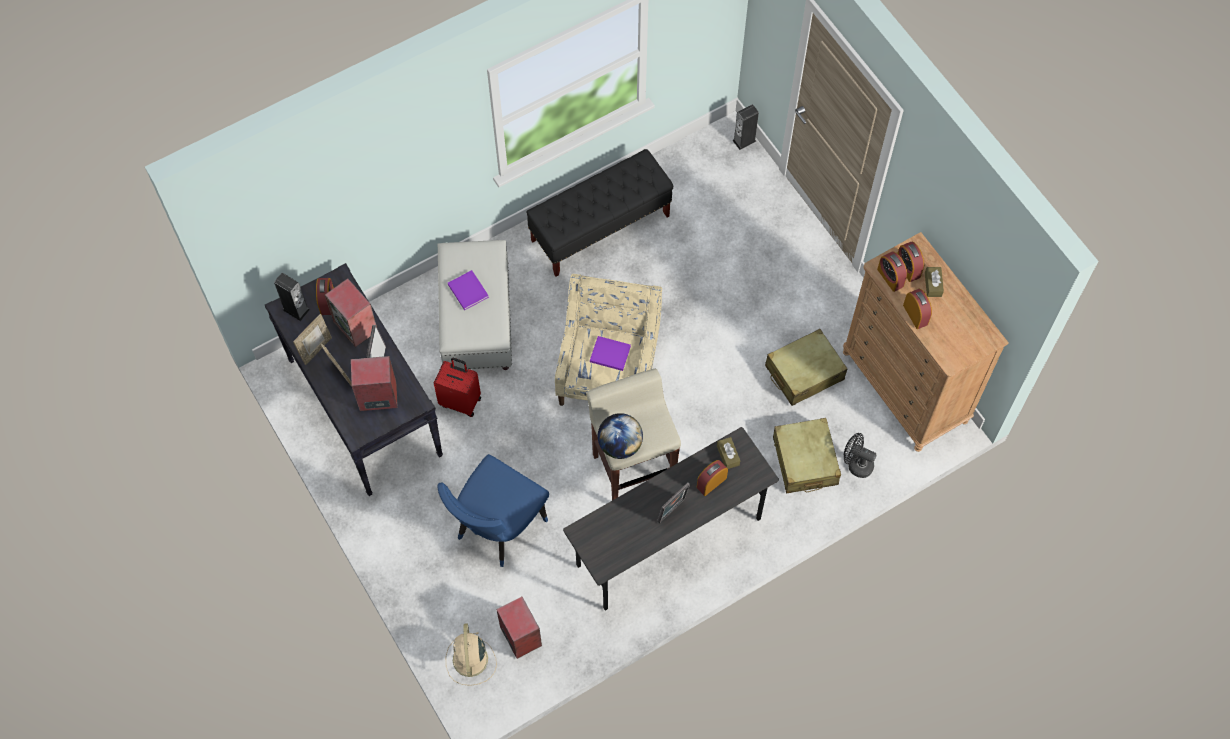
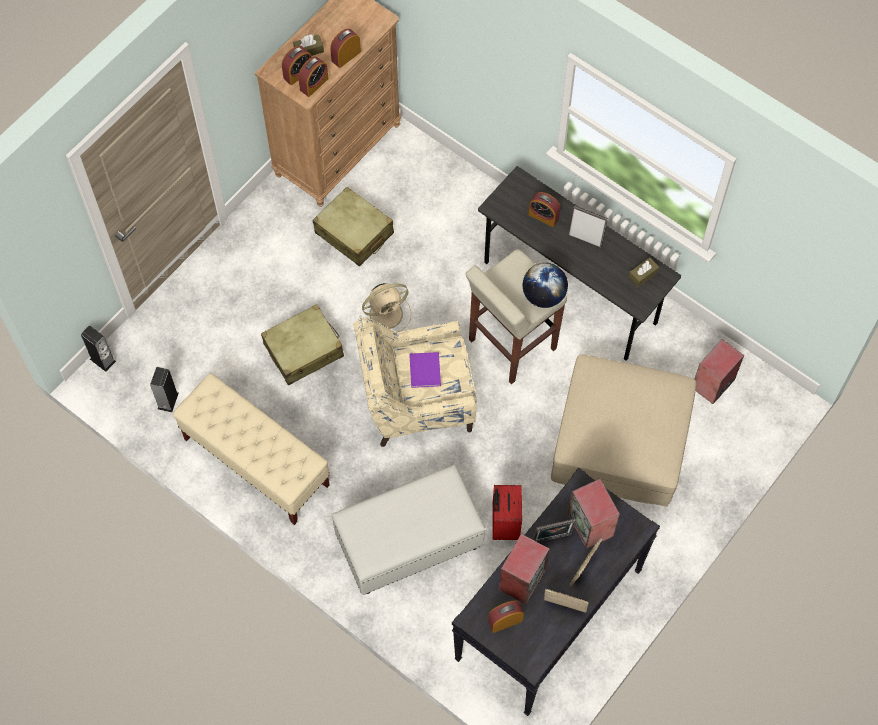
camera: 110 degrees left, 0 degrees up
(296, 309) = (527, 649): speaker -> speaker (168, 400)
(467, 290) = (407, 525): purple book -> none
(470, 661) = (755, 417): beige fan -> beige fan (387, 313)
(497, 529) = (621, 441): blue chair -> beige ottoman
(600, 228) = (256, 462): black bench -> beige bench
(728, 455) = (511, 211): brown tissue box -> brown tissue box (643, 275)
(805, 461) = (444, 208): beige suitcase -> beige suitcase (304, 350)
(856, 464) = (430, 168): black fan -> none

